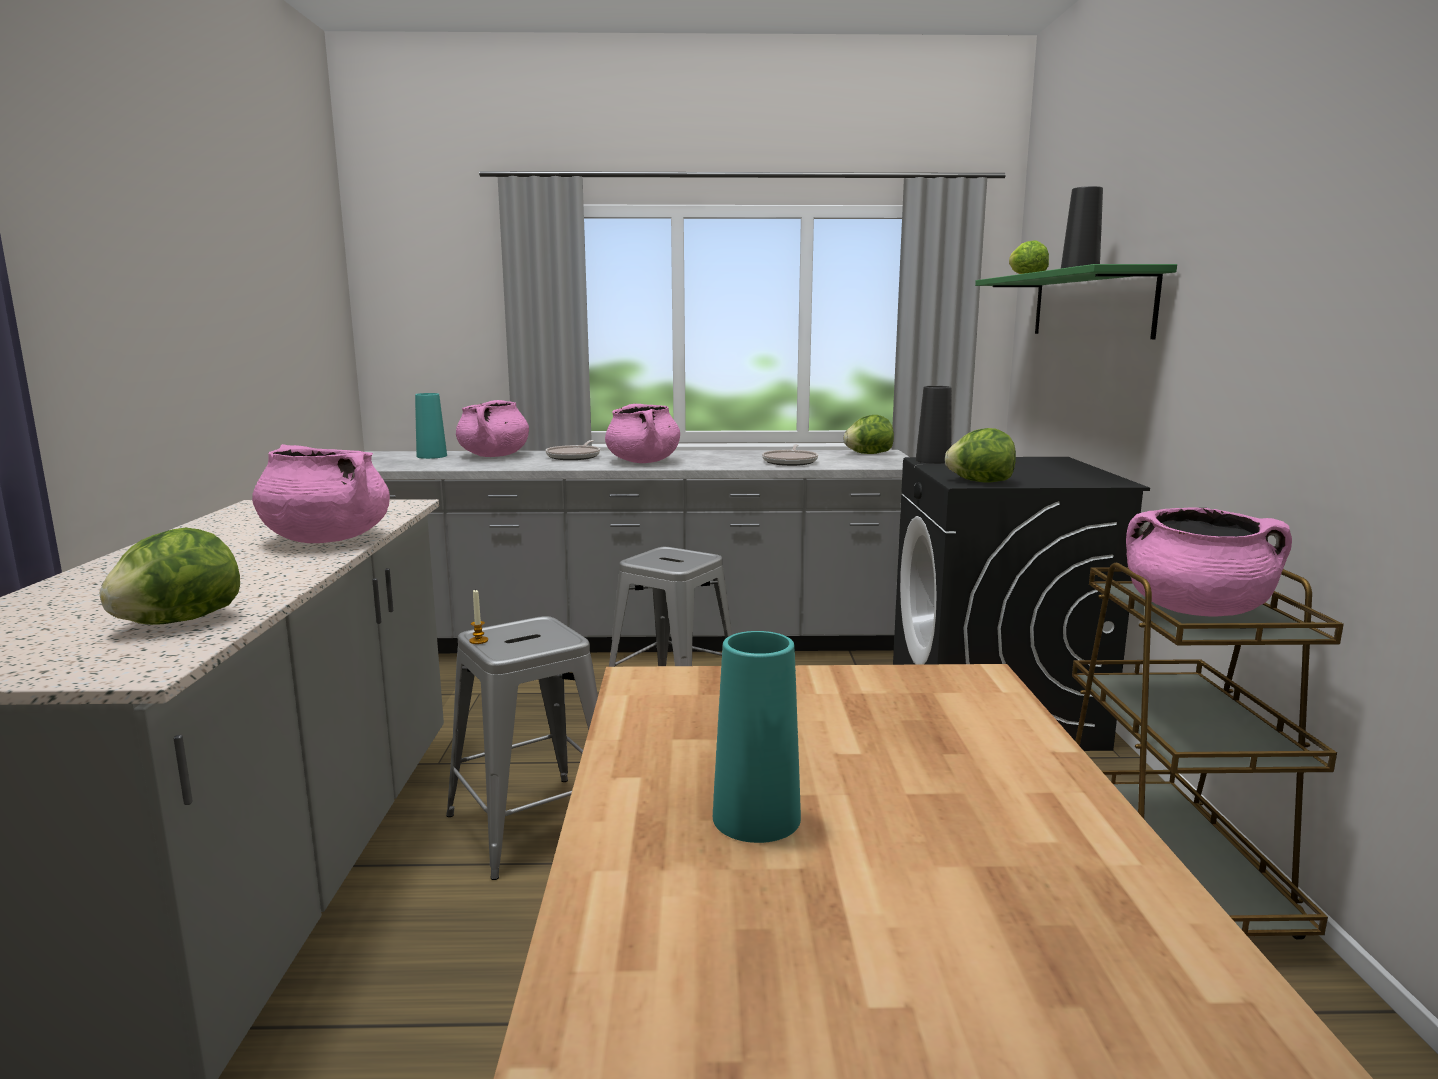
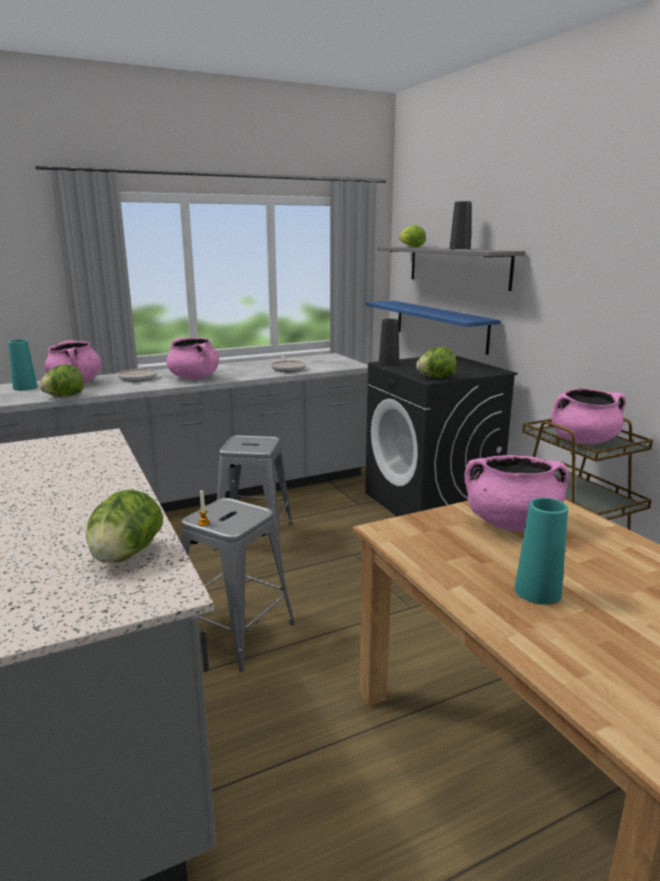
camera: 25 degrees left, 5 degrees up
(326, 539) = (102, 473): pink cooking pot -> pink cooking pot (511, 523)
(868, 454) = (324, 358): lettuce -> lettuce (64, 396)
(1064, 409) = (440, 325): none -> blue shelf
(1090, 305) = (457, 266): green shelf -> grey shelf

